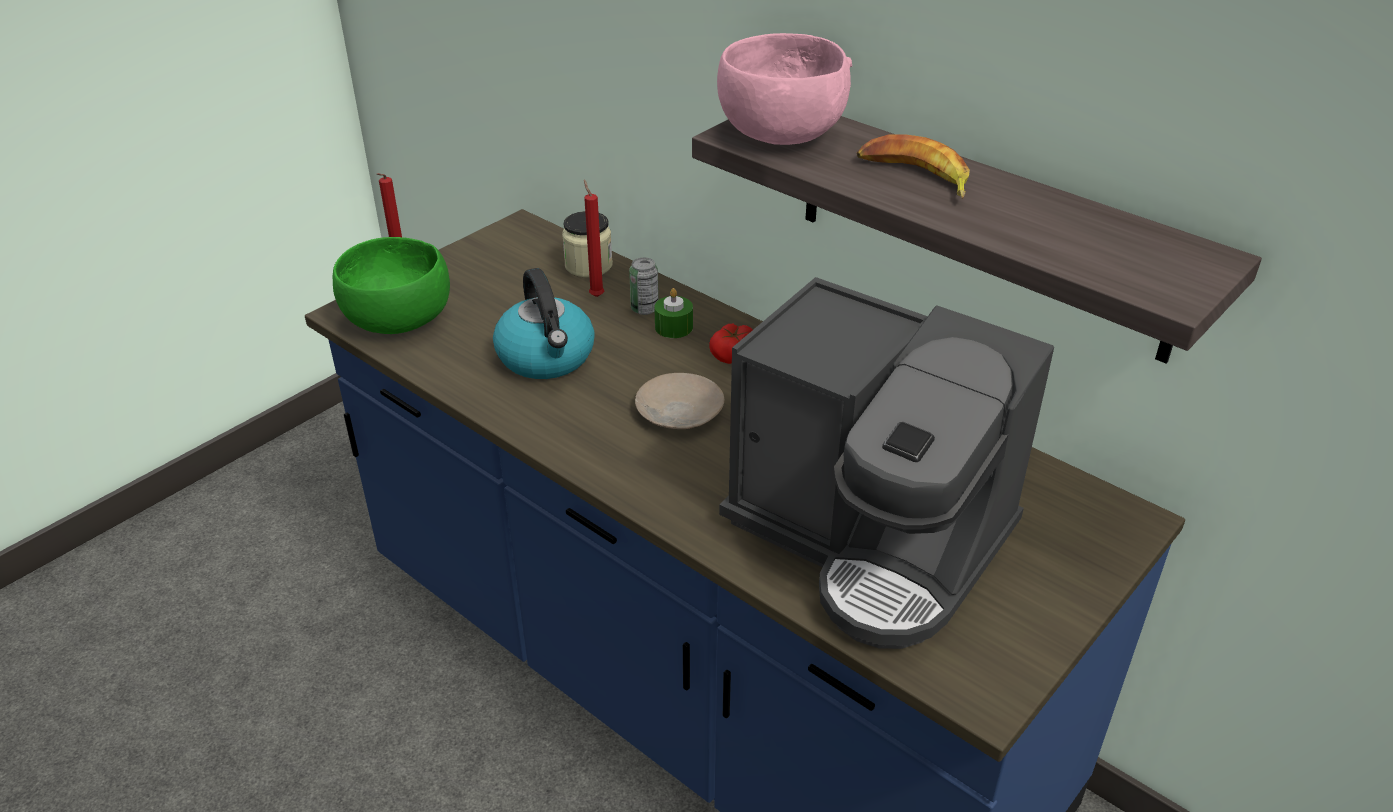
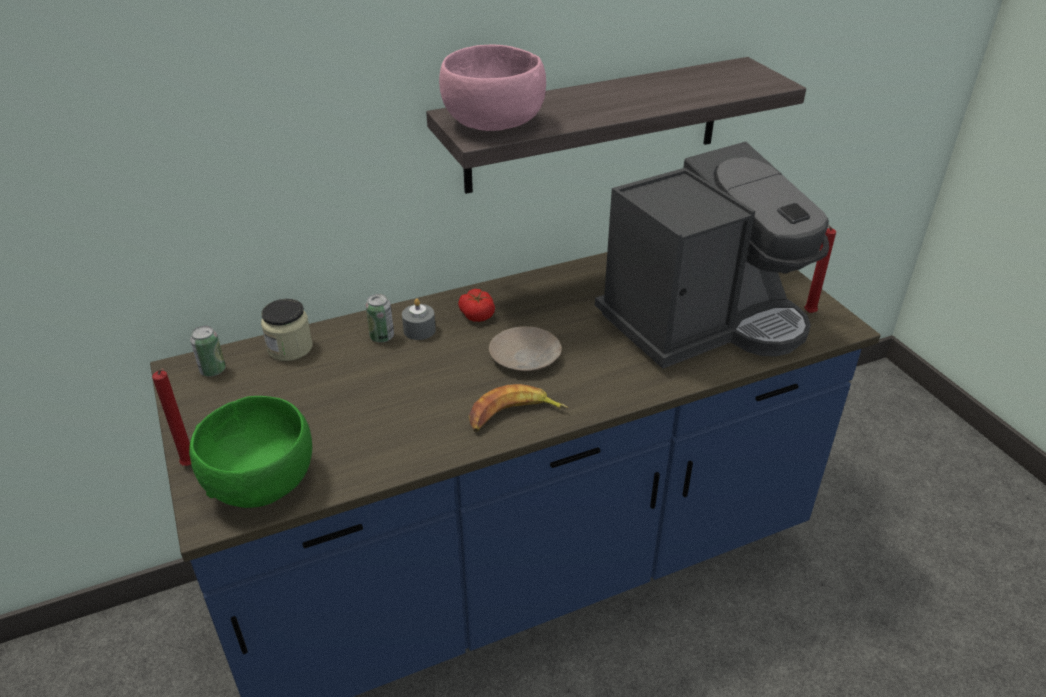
camera: 65 degrees left, 0 degrees up
(529, 241) = (213, 370): none -> can
(547, 357) = (404, 404): kettle -> none
(596, 295) = (338, 356): red candle -> red candle (807, 313)
(674, 327) = (419, 330): green candle -> grey candle
(914, 176) = (594, 102): banana -> banana (513, 416)

